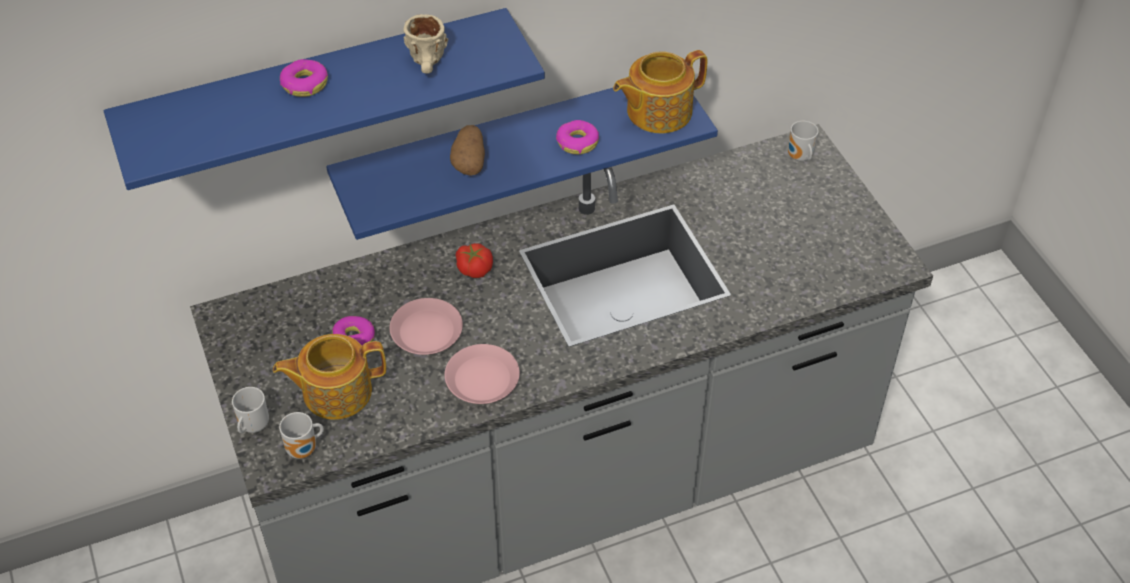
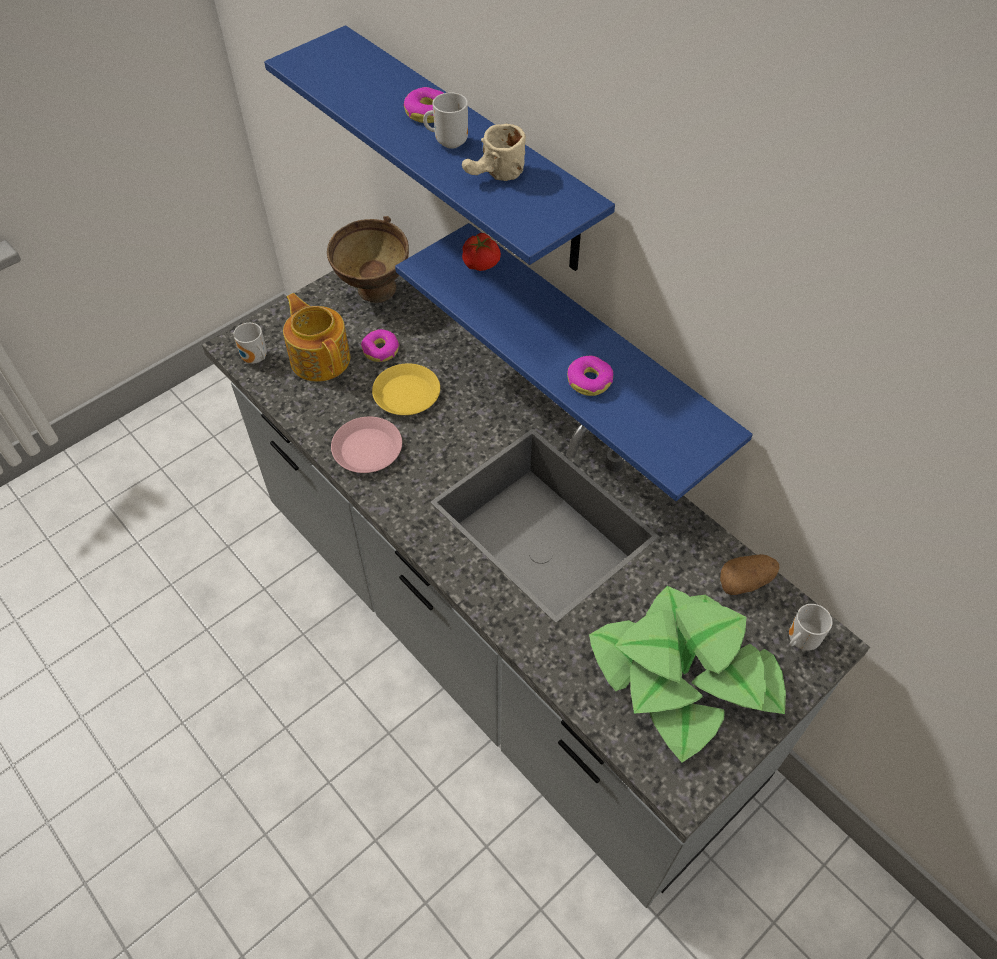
camera: 70 degrees right, 5 degrees up
(252, 426) = (270, 321): mug -> mug (449, 142)
(268, 326) = (373, 295): none -> brown bowl
(426, 332) = (406, 394): pink plate -> yellow plate
(469, 161) = (520, 310): potato -> potato (745, 582)
(474, 268) = (495, 404): tomato -> tomato (481, 262)
(657, 111) = (674, 433): teapot -> none
(807, 233) = (684, 676): none -> potted plant

